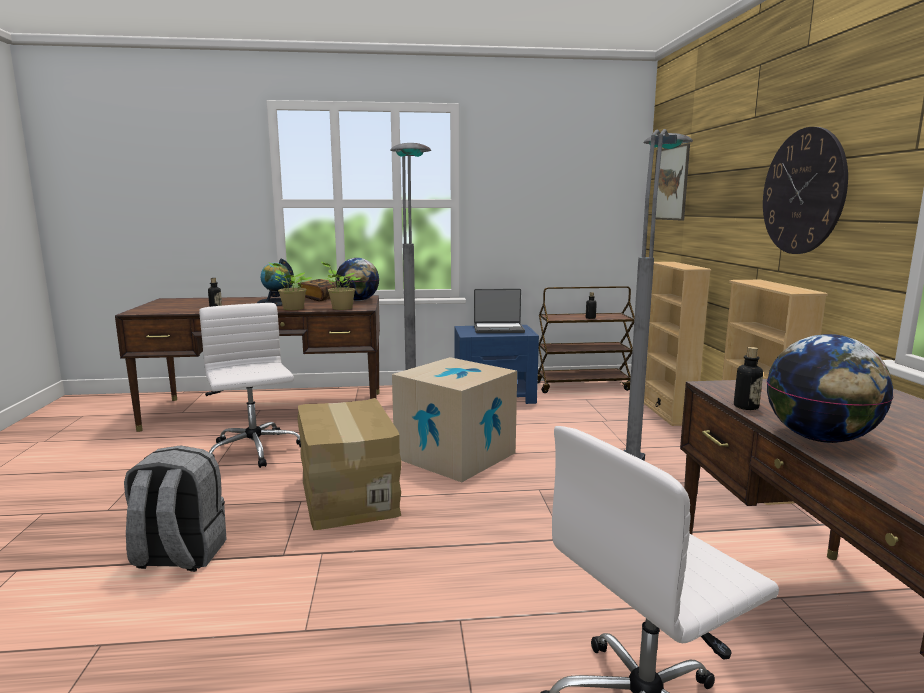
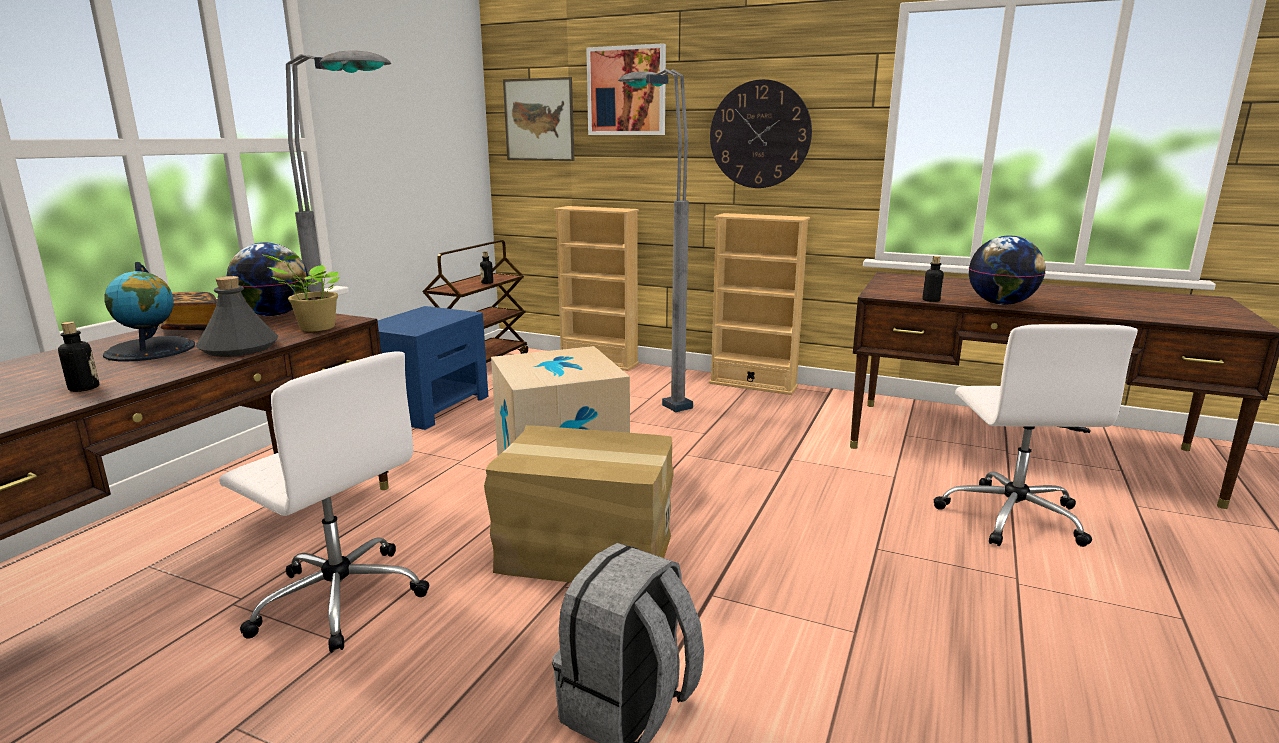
camera: 60 degrees left, 5 degrees up
(254, 451) = (339, 598): white office chair -> white office chair turned 150 degrees counterclockwise
(291, 308) = (240, 348): potted plant -> grey bottle
(498, 329) = (420, 317): laptop -> none
(718, 152) = (626, 91): none -> picture

